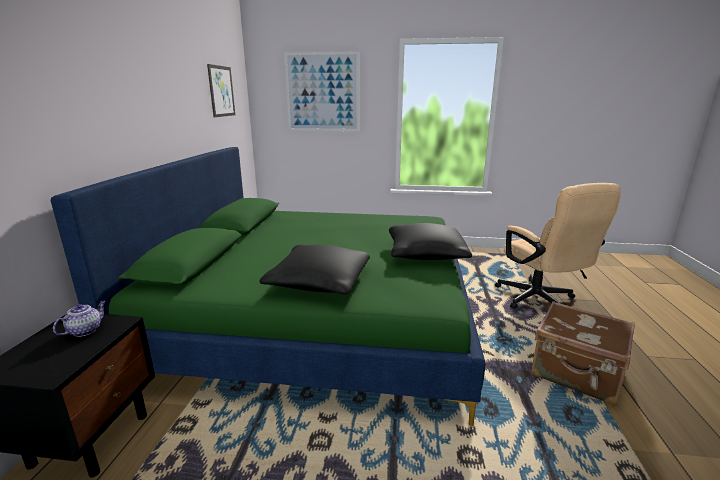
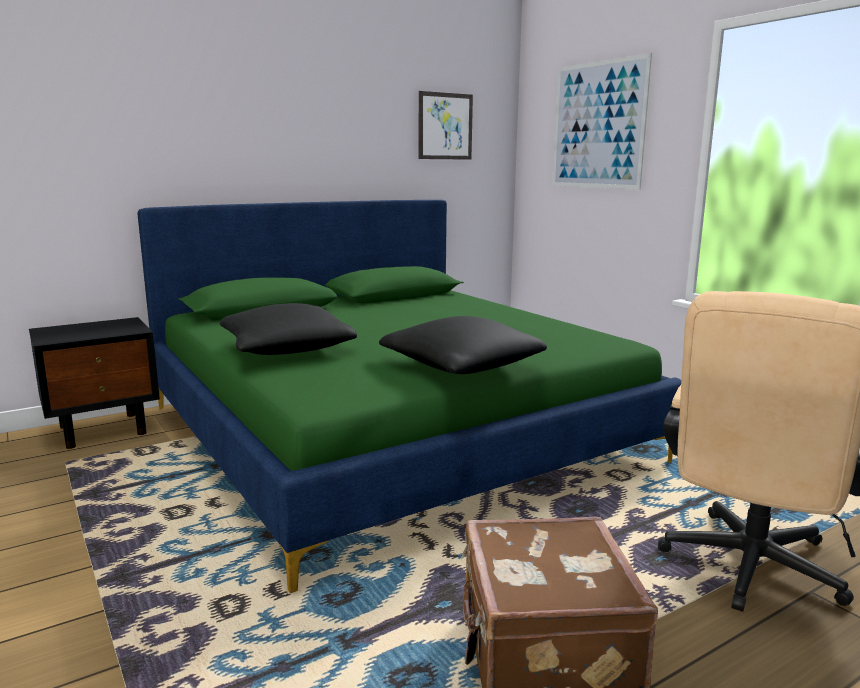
camera: 50 degrees right, 5 degrees down
(85, 330) = (114, 328): teapot -> none

